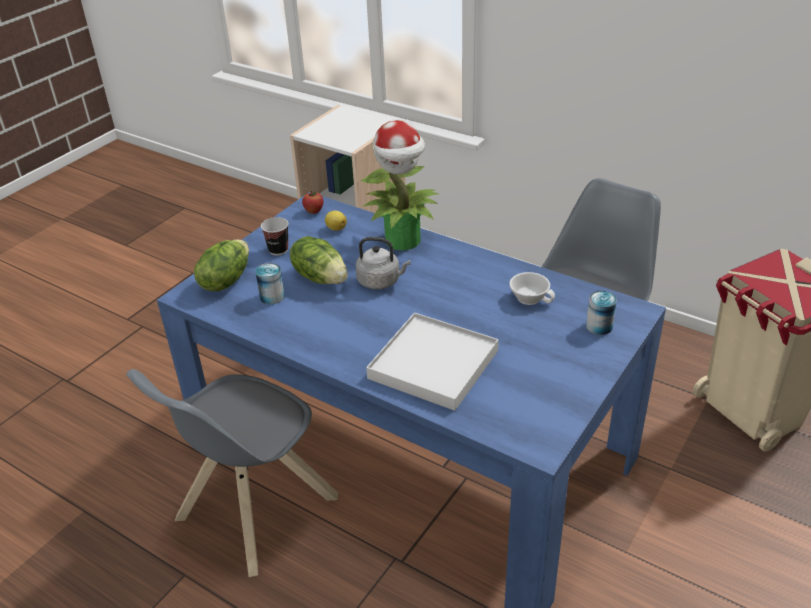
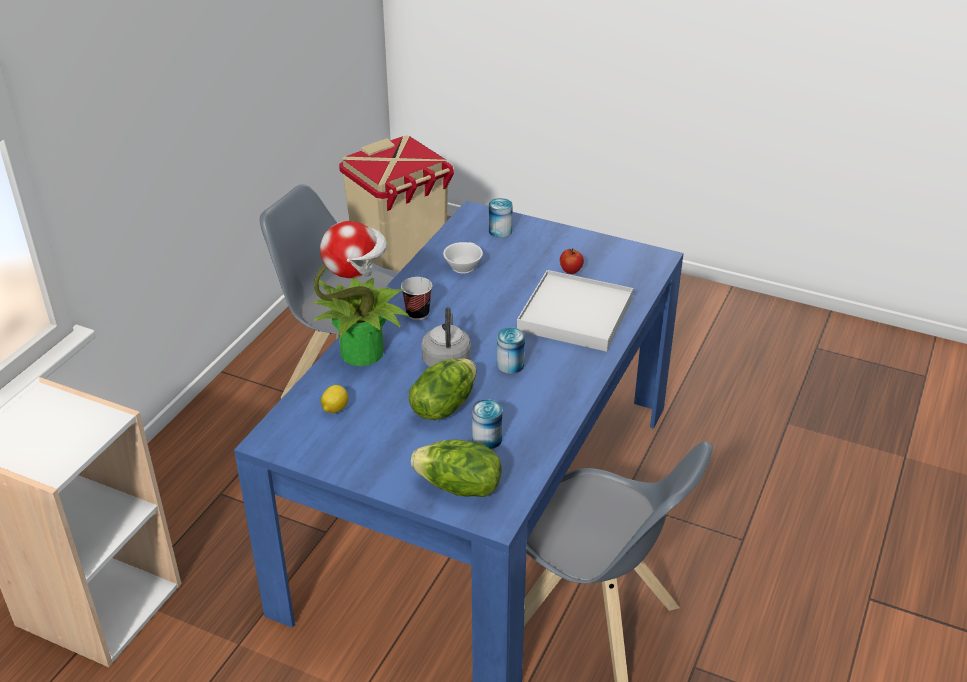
camera: 100 degrees left, 0 degrees up
(278, 250) = (386, 452): cup -> cup (417, 313)
(314, 211) = (290, 435): apple -> apple (571, 271)
(364, 316) = (510, 365): none -> can

